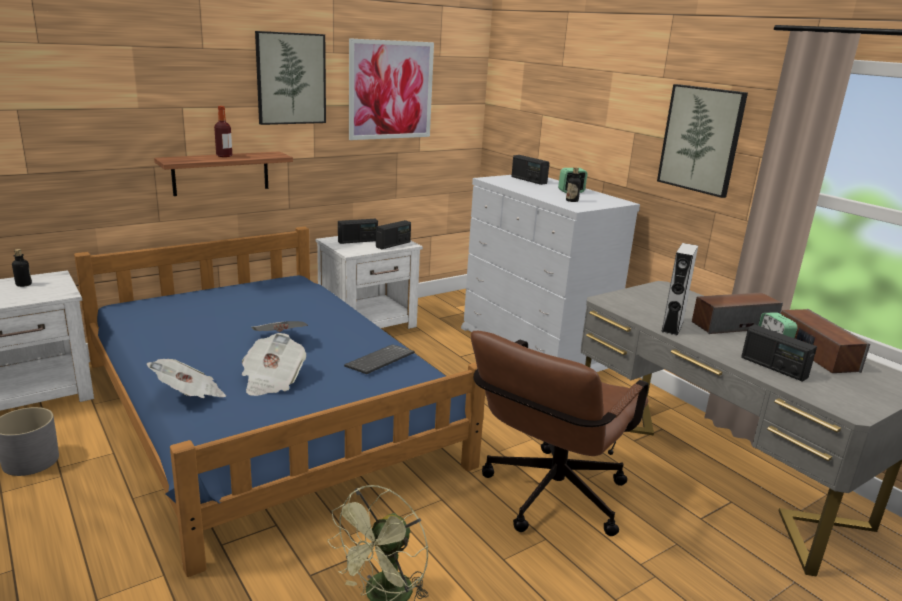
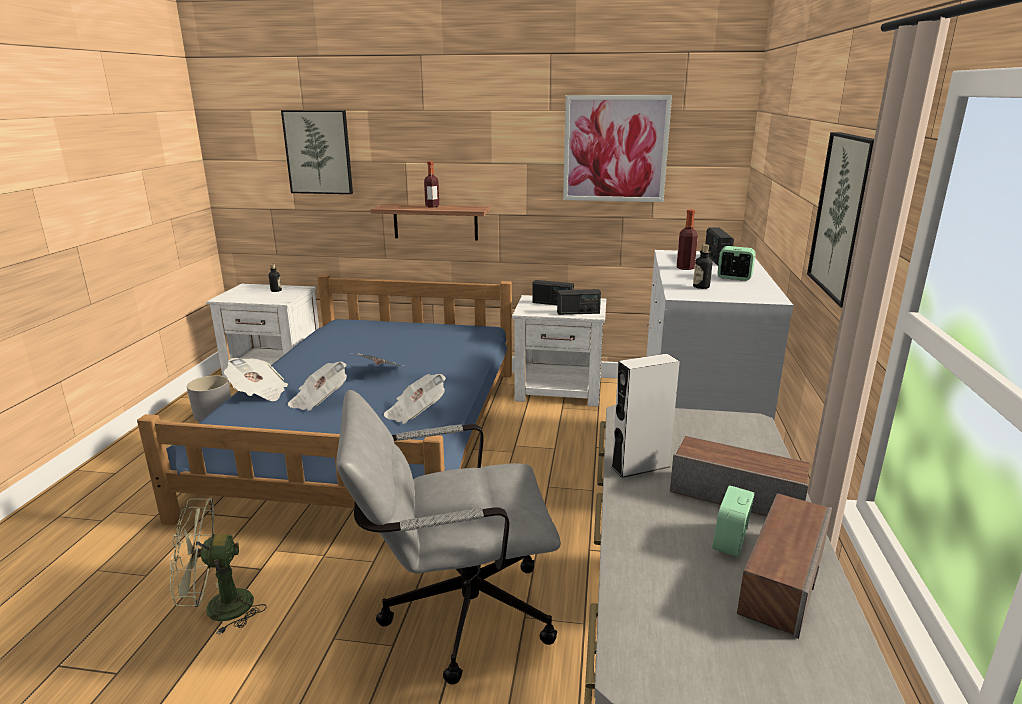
camera: 45 degrees right, 0 degrees up
(291, 78) = (502, 137): picture -> picture (318, 152)
(380, 361) = (415, 413): keyboard -> newspaper
(528, 189) = (685, 268): none -> bottle
(547, 500) = (453, 613): brown office chair -> grey office chair
(773, 367) = (659, 564): radio -> none

